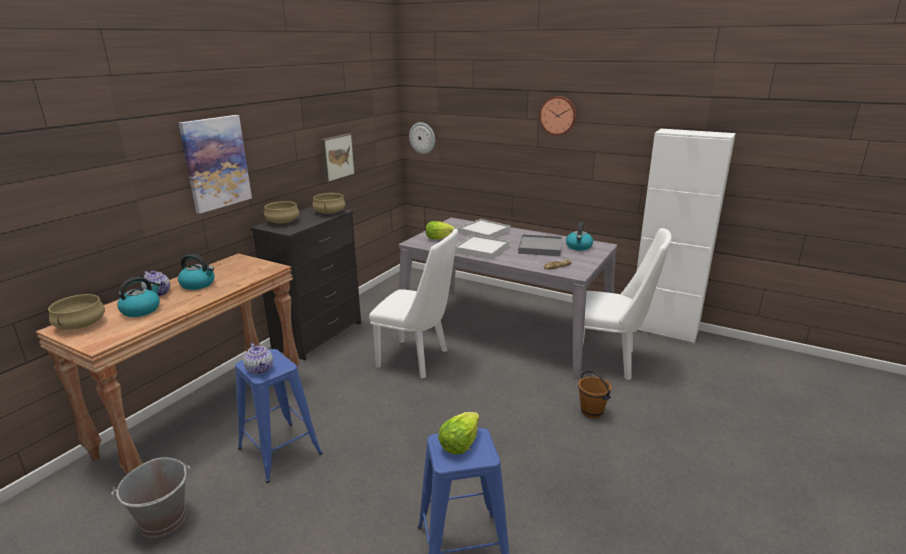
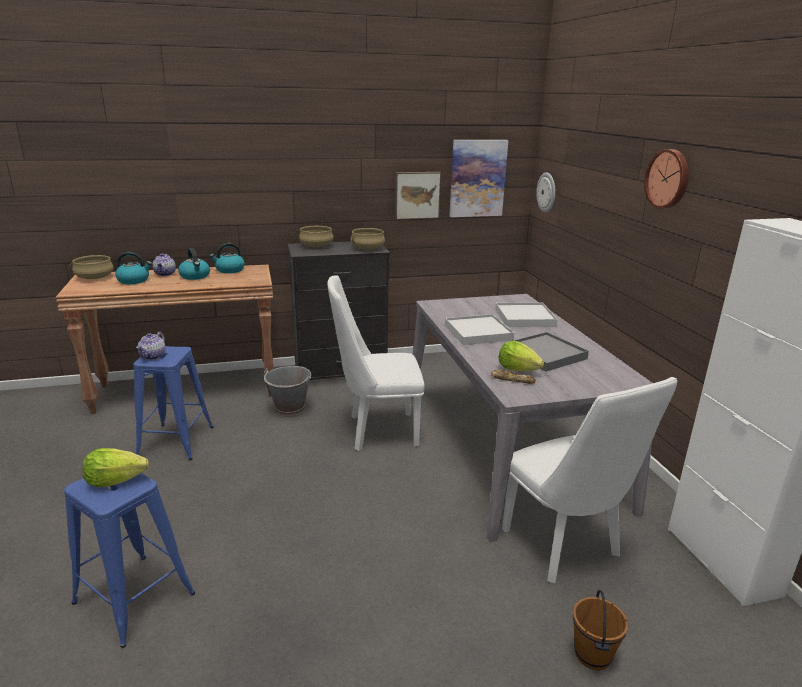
camera: 45 degrees right, 0 degrees up
(164, 520) = (65, 443): grey bucket -> grey bucket (290, 409)
(216, 163) = (258, 175): picture -> picture (477, 178)
(418, 359) = (376, 431): white chair -> white chair turned 105 degrees clockwise
(438, 238) = (463, 308): lettuce -> lettuce (518, 369)
(579, 247) = (597, 372): kettle -> kettle (229, 270)
(591, 412) = (439, 581): brown bucket -> brown bucket (591, 655)

